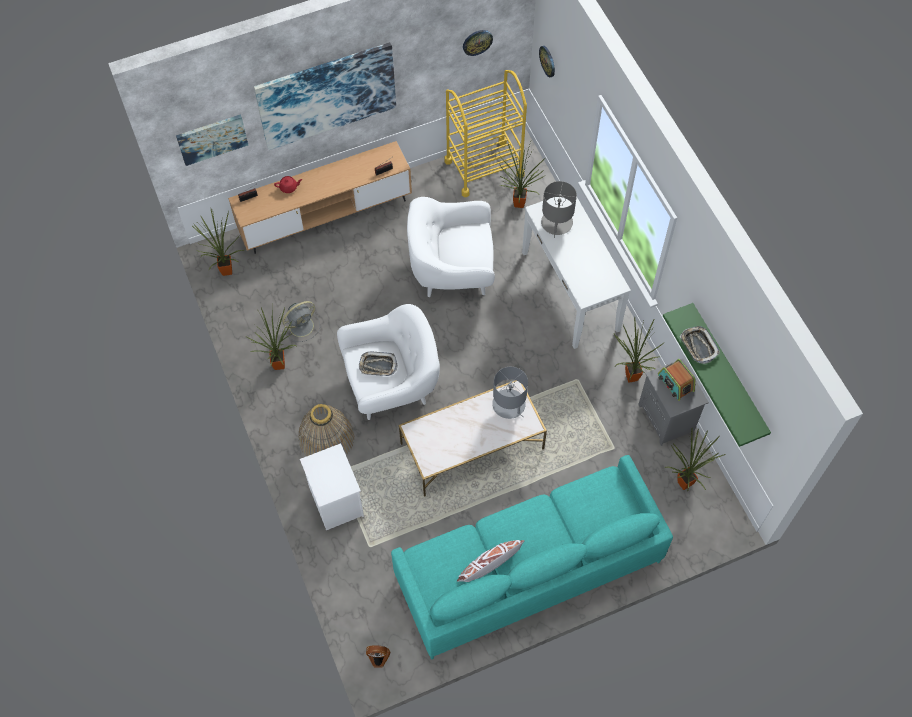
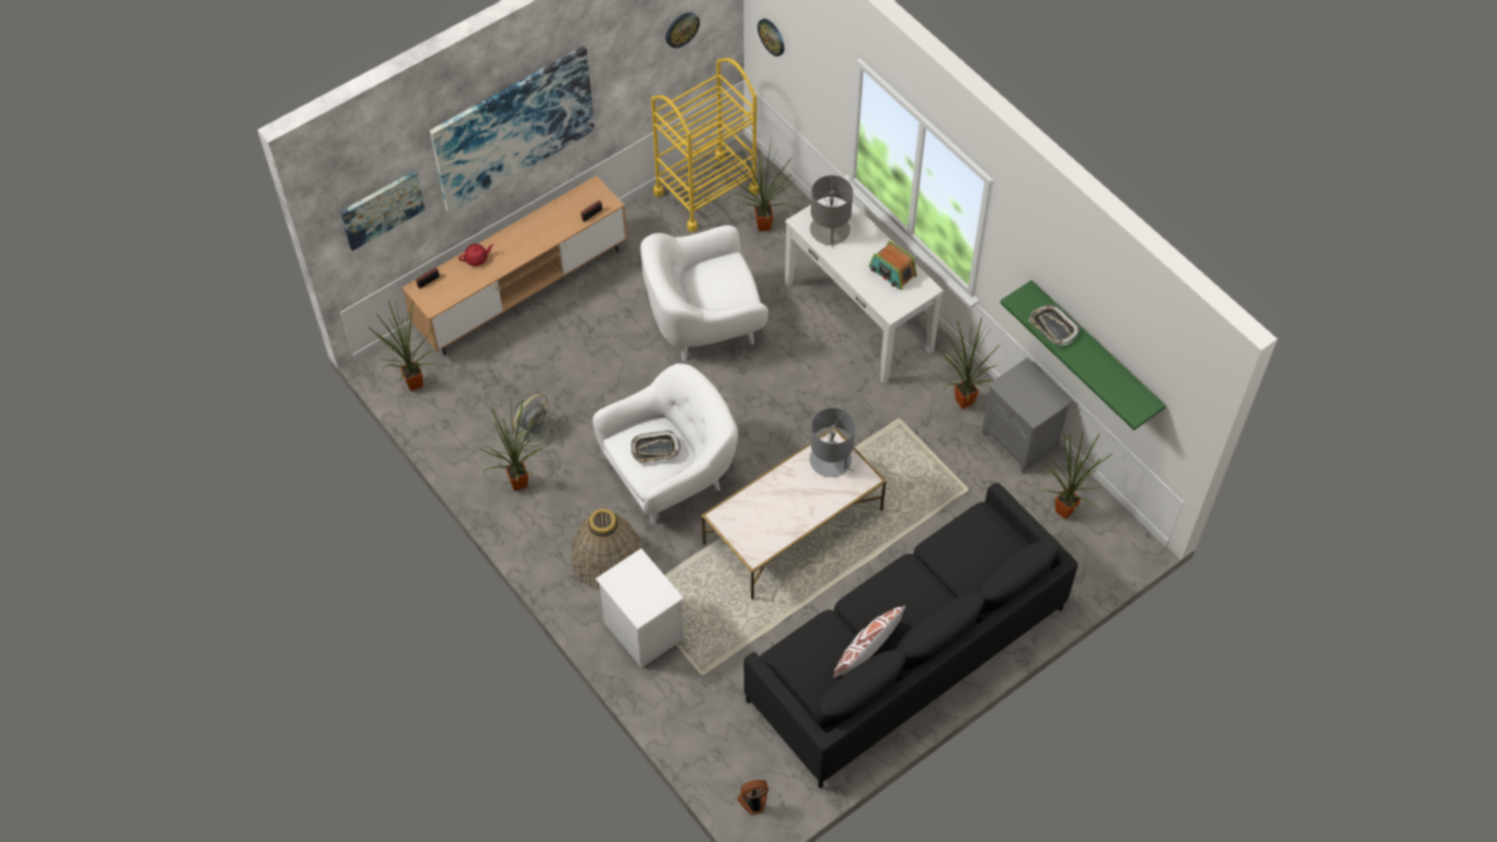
camera: 15 degrees left, 5 degrees down
(528, 568) = (906, 653): turquoise sofa -> black sofa
(675, 383) = (1027, 388): radio -> radio (892, 272)

